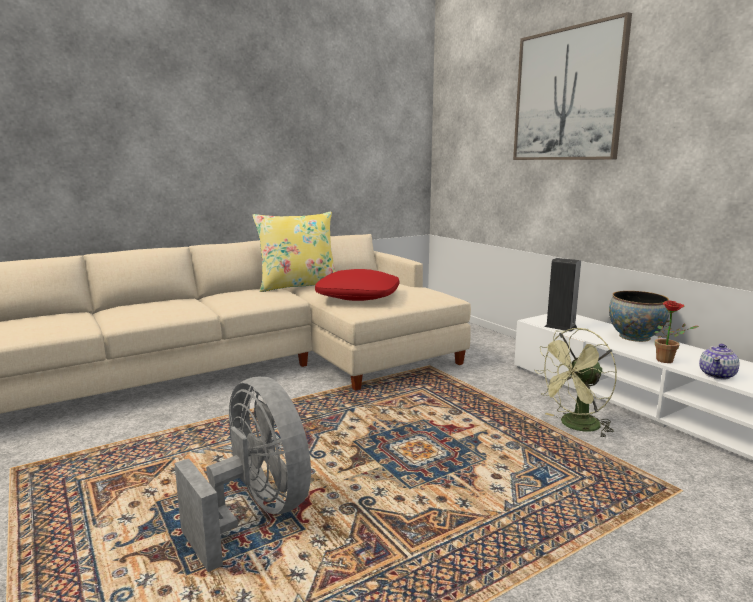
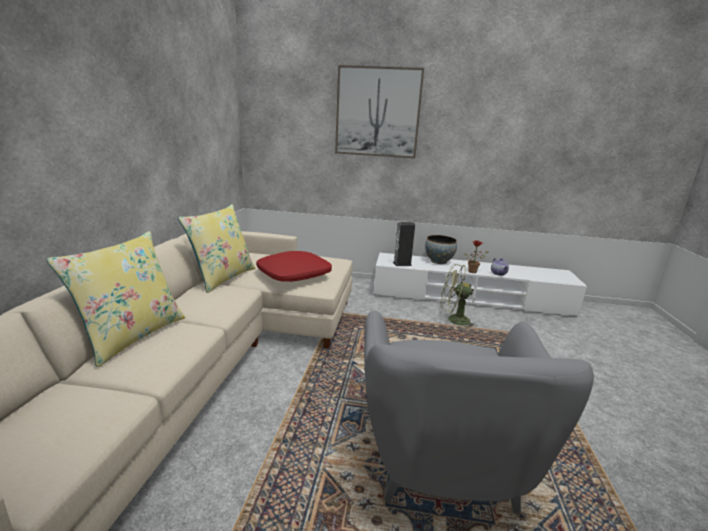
camera: 50 degrees left, 5 degrees up
(160, 301) = (132, 336): none -> yellow pillow
(256, 513) = (442, 461): grey fan -> grey armchair
(575, 426) = (453, 320): green fan -> green fan turned 90 degrees clockwise

